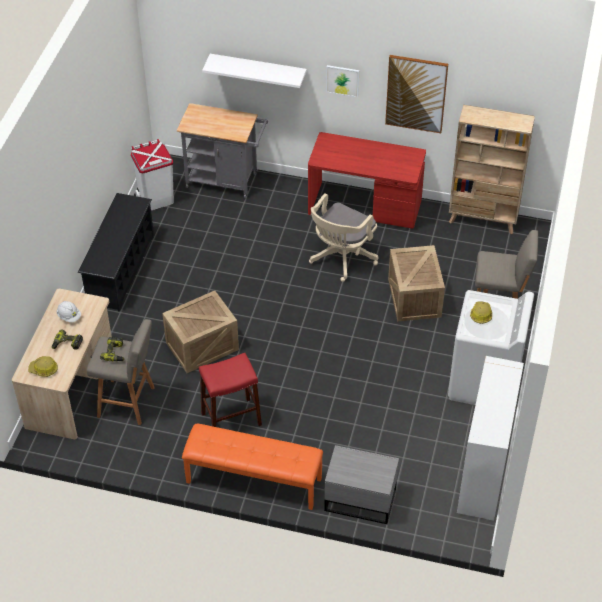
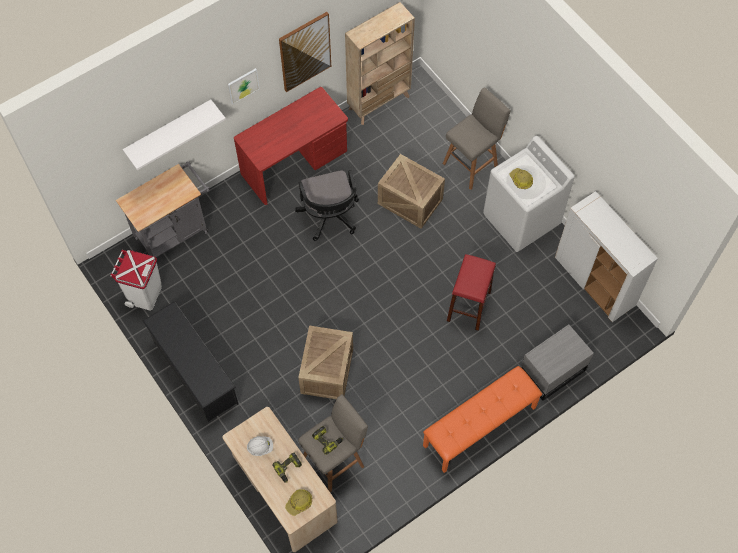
camera: 50 degrees left, 15 degrees up
(231, 419) = (412, 401): red stool -> red stool (468, 306)
(341, 258) = (329, 217): beige office chair -> black office chair

